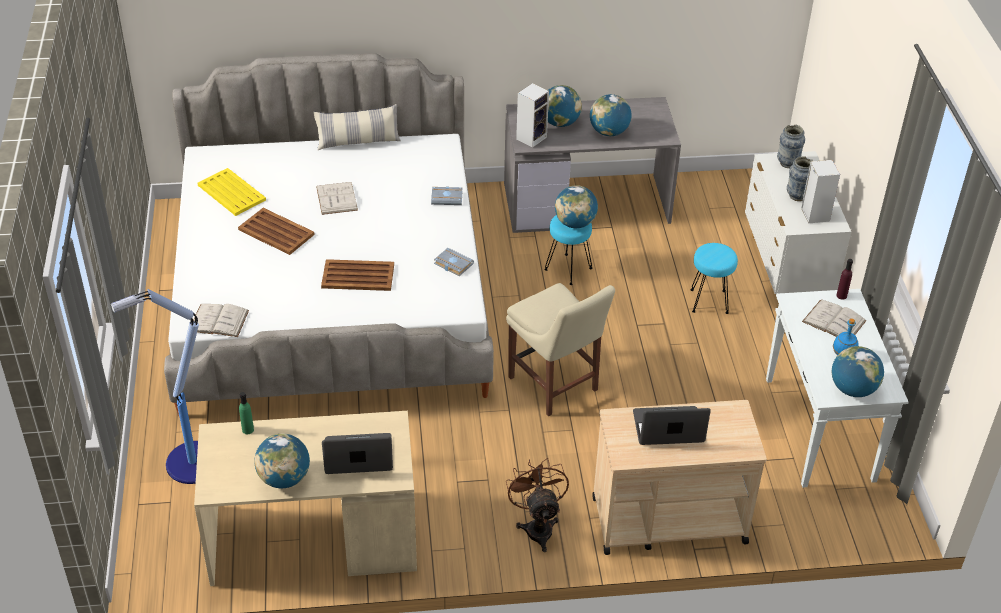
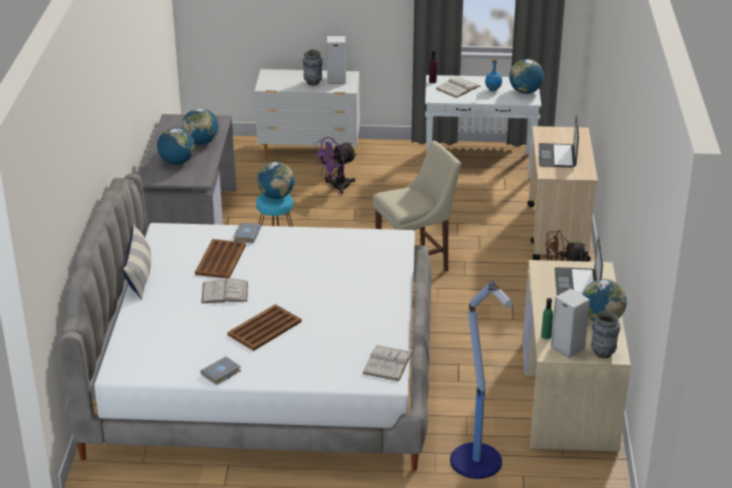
camera: 80 degrees left, 10 degrees down
(232, 193) = (192, 354): yellow tray -> none
(358, 276) = (342, 286): brown tray -> brown tray (221, 259)
(452, 264) = (339, 239): grey book -> grey book (221, 373)
(531, 137) = (192, 177): speaker -> speaker (566, 347)
(709, 302) = (336, 187): turquoise stool -> purple fan
(787, 163) = (272, 80): vase -> vase (603, 353)

